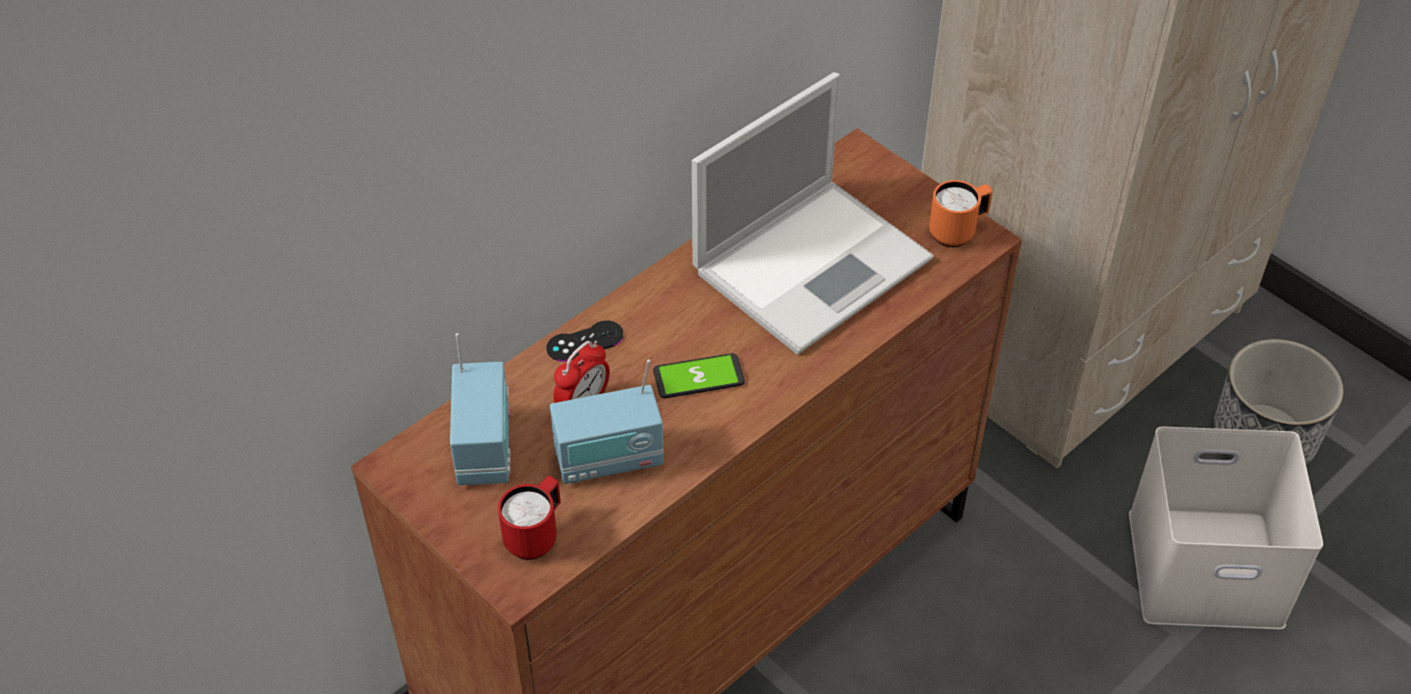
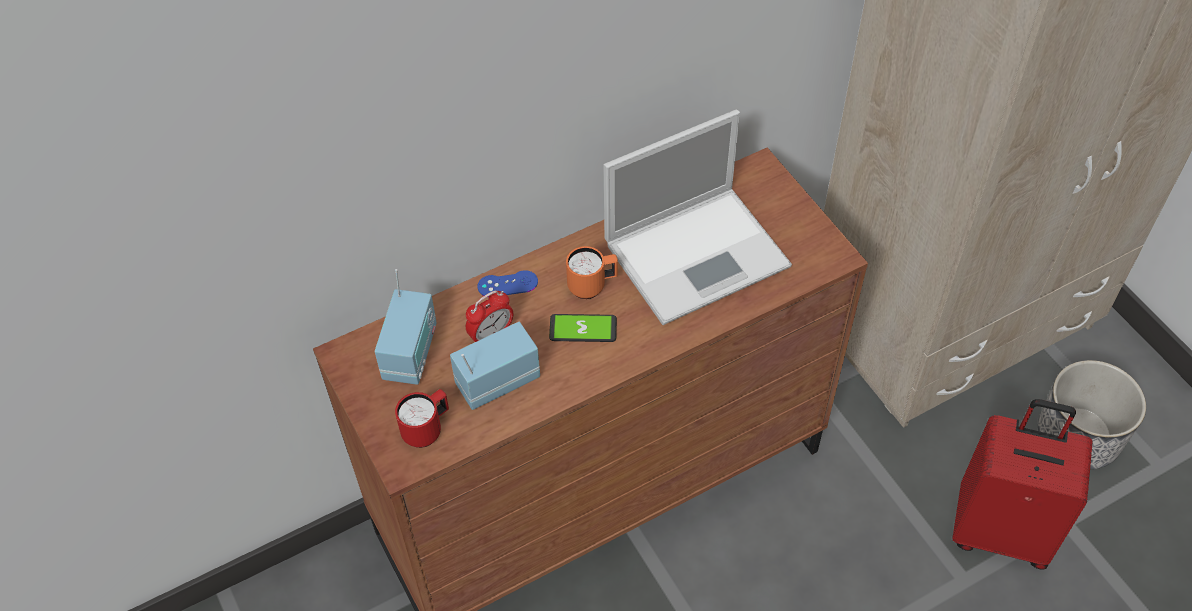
camera: 15 degrees right, 5 degrees up
(585, 341) = (507, 284): black game controller -> blue game controller
(609, 460) = (497, 381): radio -> radio turned 150 degrees clockwise
(958, 232) = (819, 248): orange mug -> orange mug (592, 286)
(1208, 565) = (1001, 530): white storage box -> red suitcase

